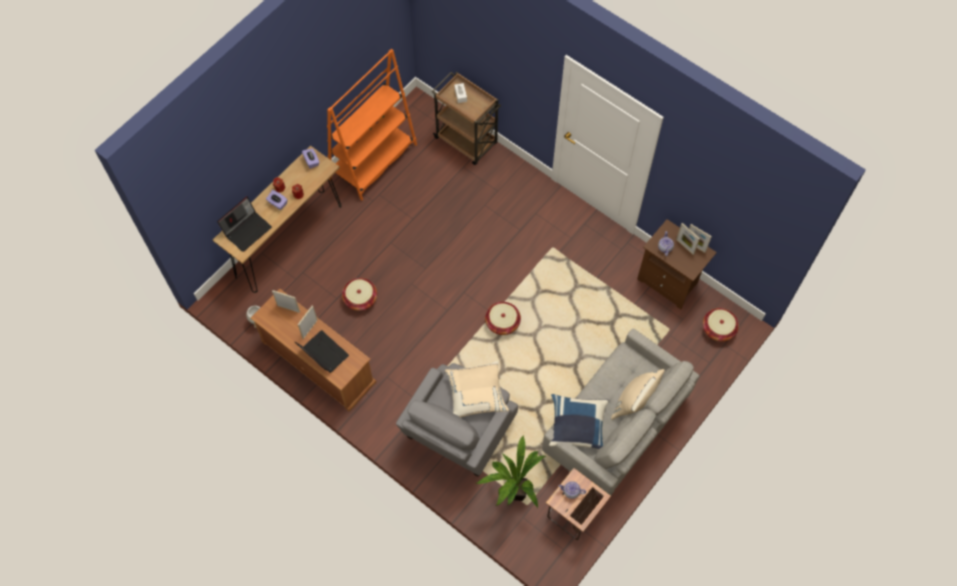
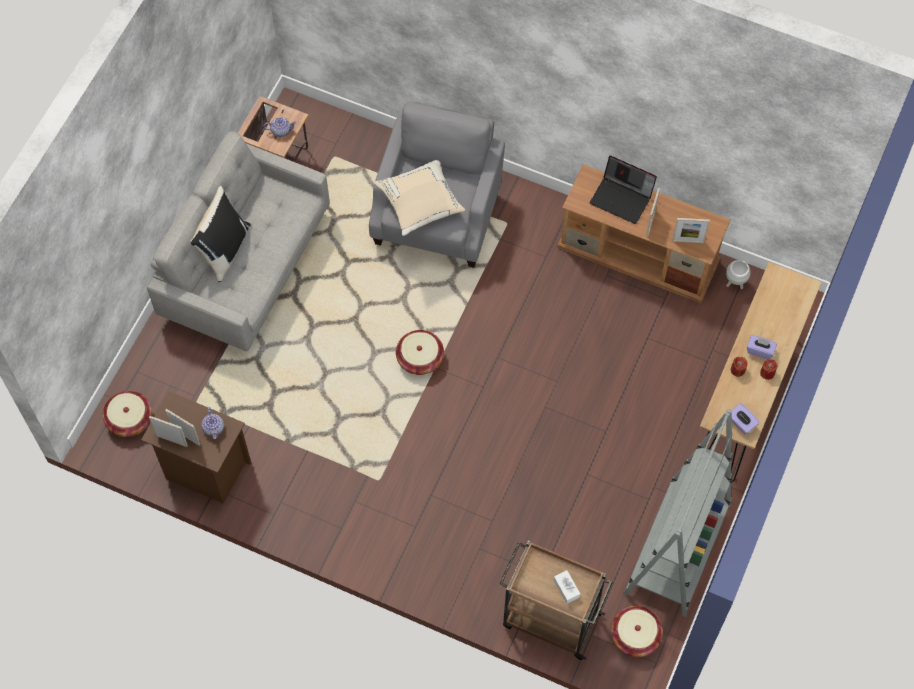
camera: 165 degrees right, 0 degrees up
(247, 230) = (782, 305): laptop -> none
(360, 299) = (616, 344): basket -> basket (635, 636)
(373, 161) = (677, 549): orange bookcase -> grey bookcase
(512, 493) = (354, 164): potted plant -> none
(577, 426) = (289, 206): blue pillow -> none
(634, 403) = (224, 249): beige pillow -> black pillow

